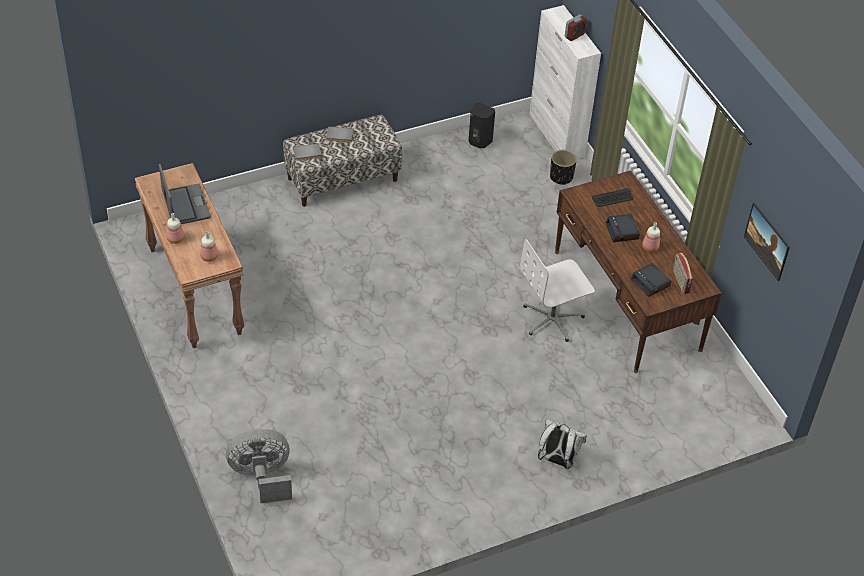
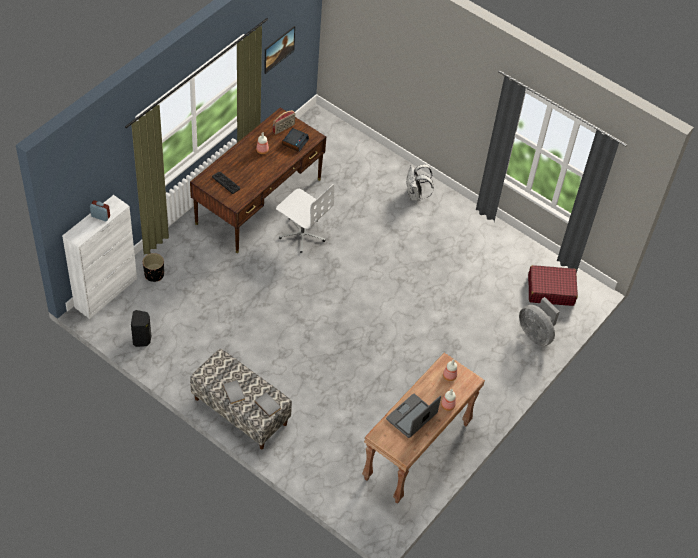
camera: 120 degrees left, 5 degrees up
(316, 530) = (550, 290): none -> red suitcase
(622, 231) = (256, 168): alarm clock -> none

